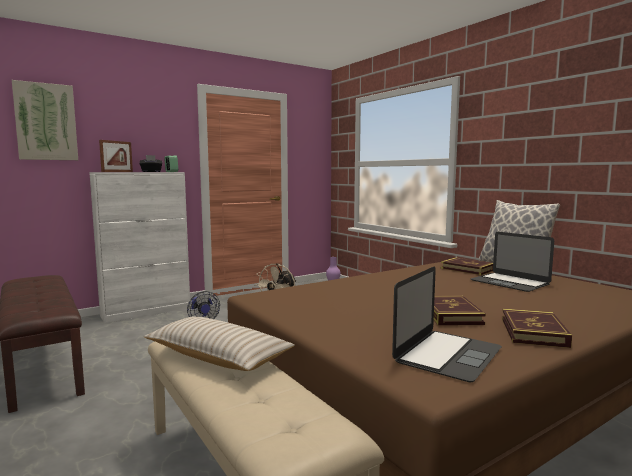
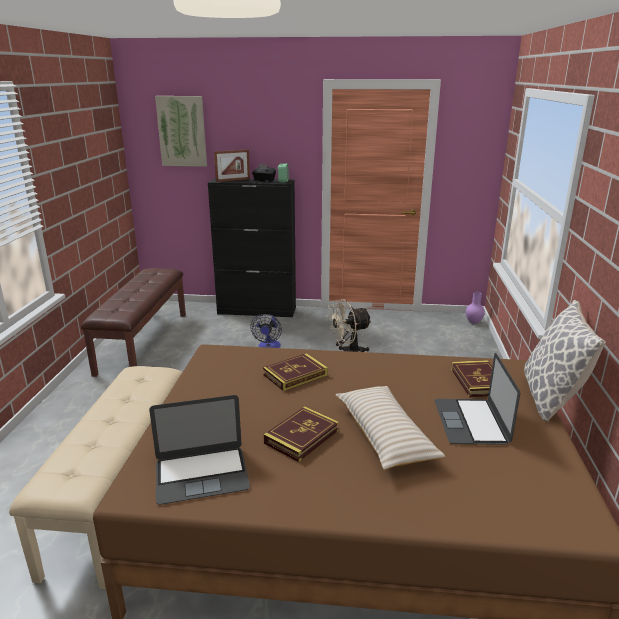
camera: 40 degrees right, 15 degrees up
(147, 312) = (257, 311): white cabinet -> black cabinet
(218, 357) = (127, 399): beige pillow -> beige pillow (384, 435)
(533, 332) = (315, 490): book -> book (295, 375)

